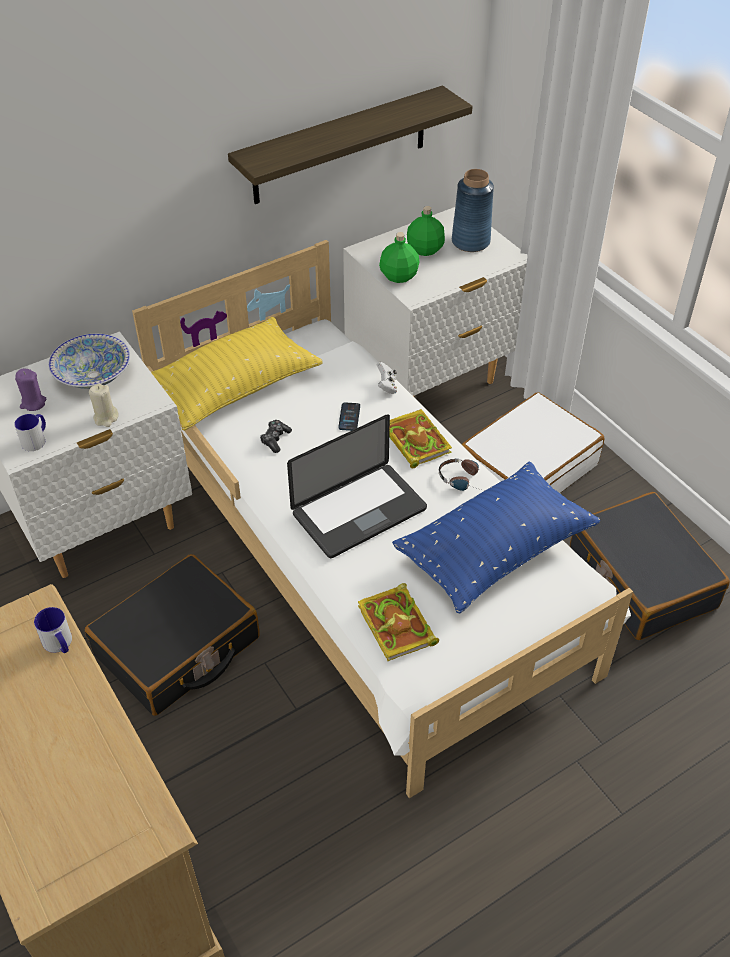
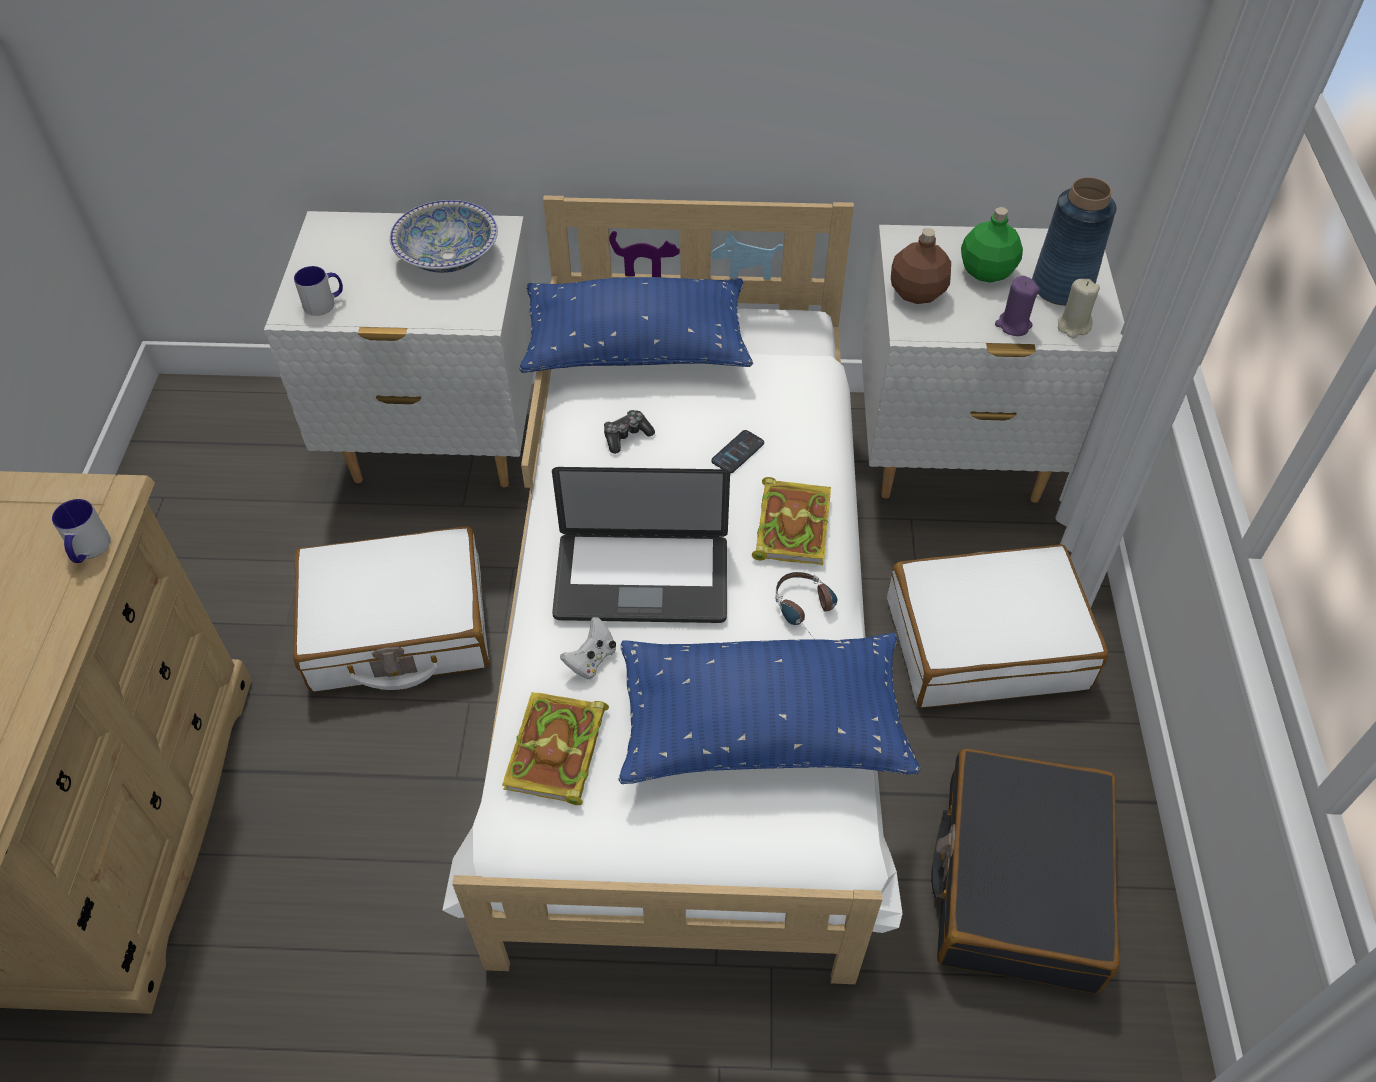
camera: 35 degrees right, 5 degrees up
(33, 403) = (360, 259): purple candle -> purple candle (1013, 325)
(106, 418) = (414, 313): beige candle -> beige candle (1073, 326)
(177, 647) = (397, 627): black suitcase -> white suitcase
(233, 388) = (637, 349): yellow pillow -> blue pillow
(340, 146) = (905, 73): shelf -> none
(387, 386) = (820, 435): white game controller -> white game controller (591, 659)
(399, 276) = (917, 293): green bottle -> brown bottle

